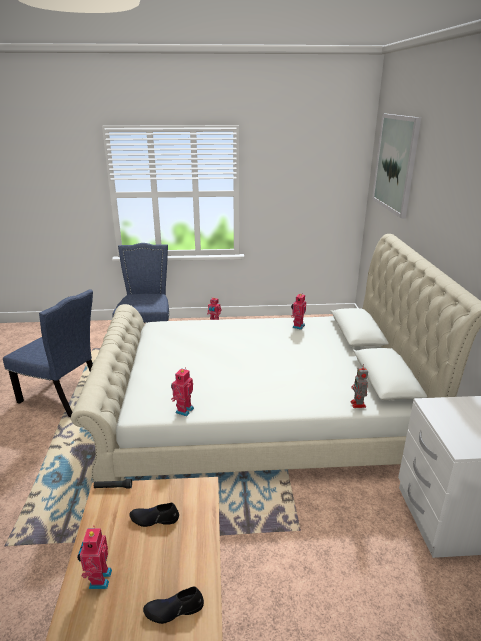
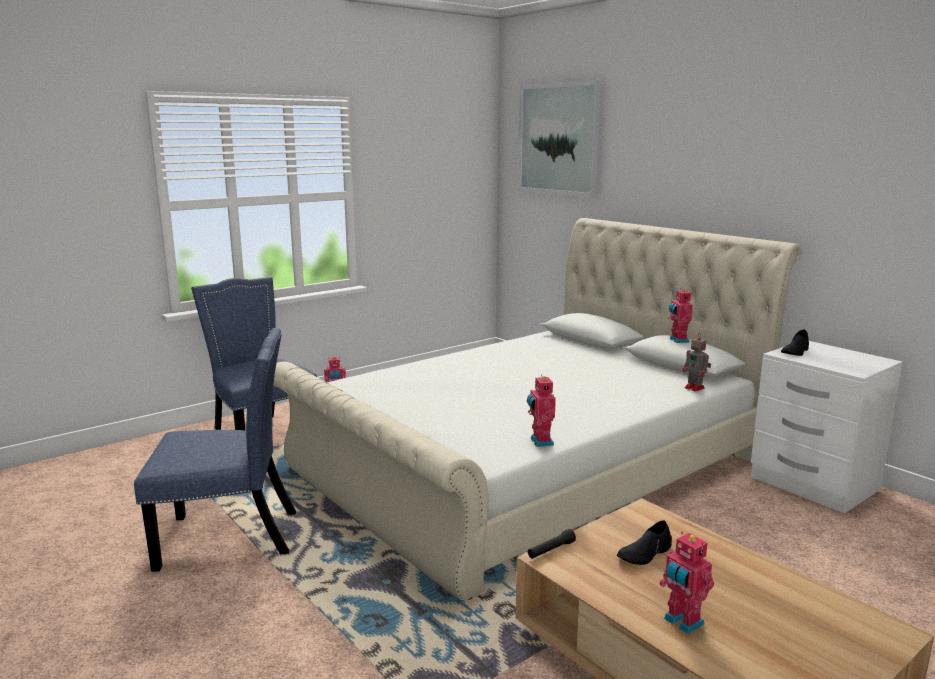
camera: 35 degrees left, 10 degrees down
(174, 609) = (788, 604): black shoe -> black shoe (795, 352)
(297, 326) = (521, 347): toy robot -> toy robot (678, 340)

